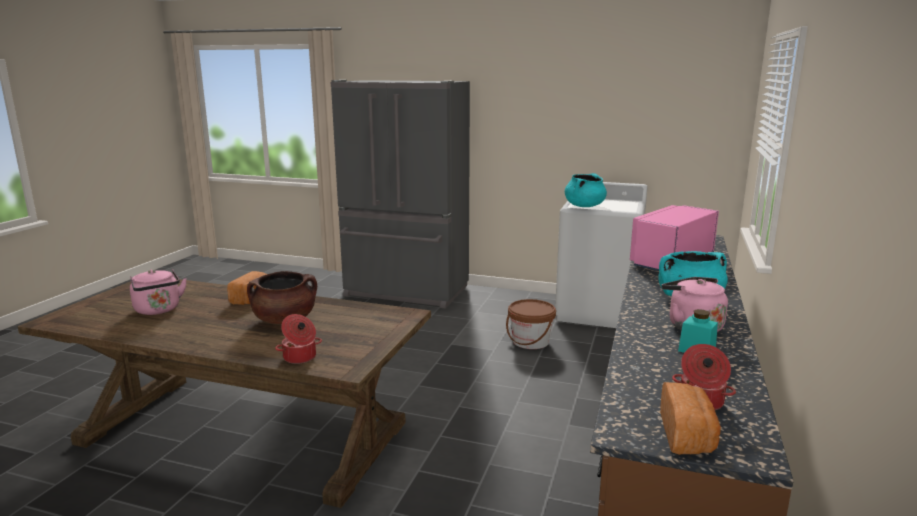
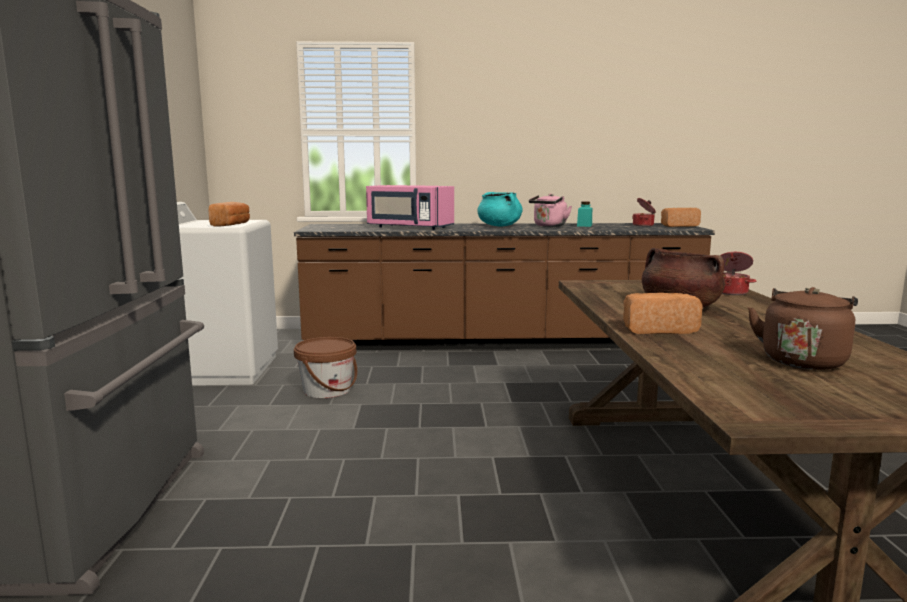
camera: 110 degrees left, 5 degrees down
(158, 310) = (803, 360): pink kettle -> brown kettle
(584, 206) = (232, 225): turquoise cooking pot -> bread

